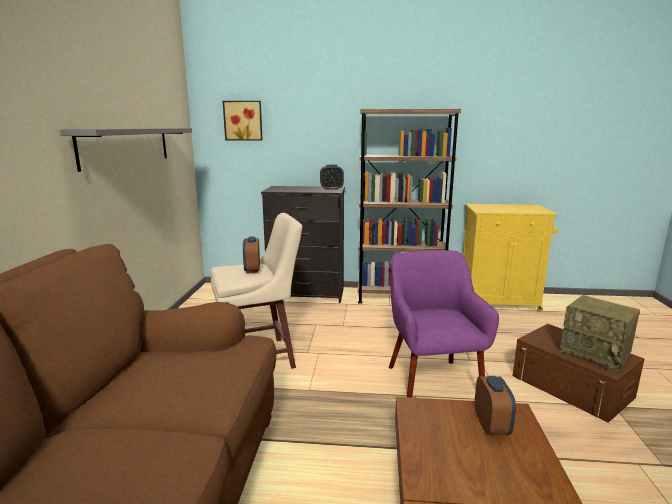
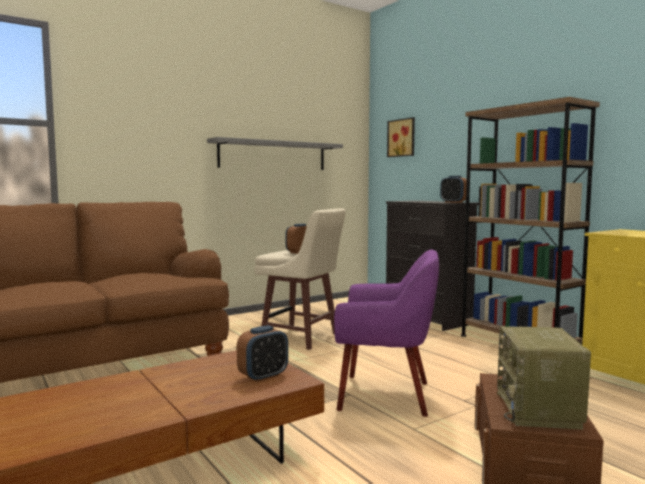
camera: 50 degrees right, 10 degrees down
(432, 382) = (386, 395): purple armchair -> purple armchair turned 60 degrees clockwise

